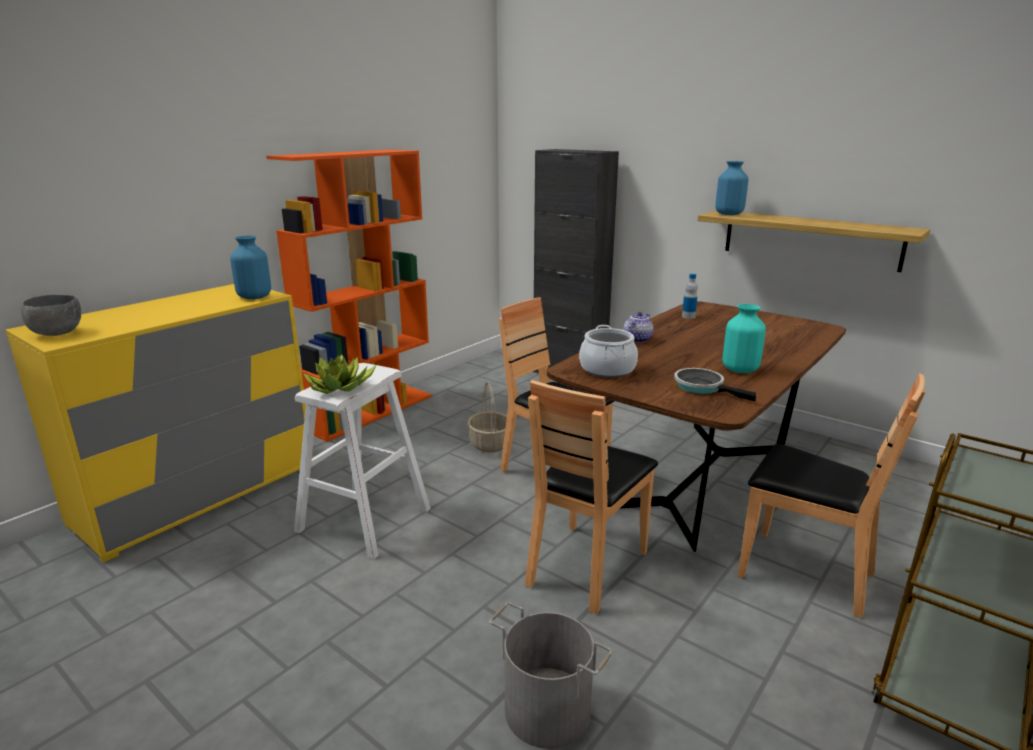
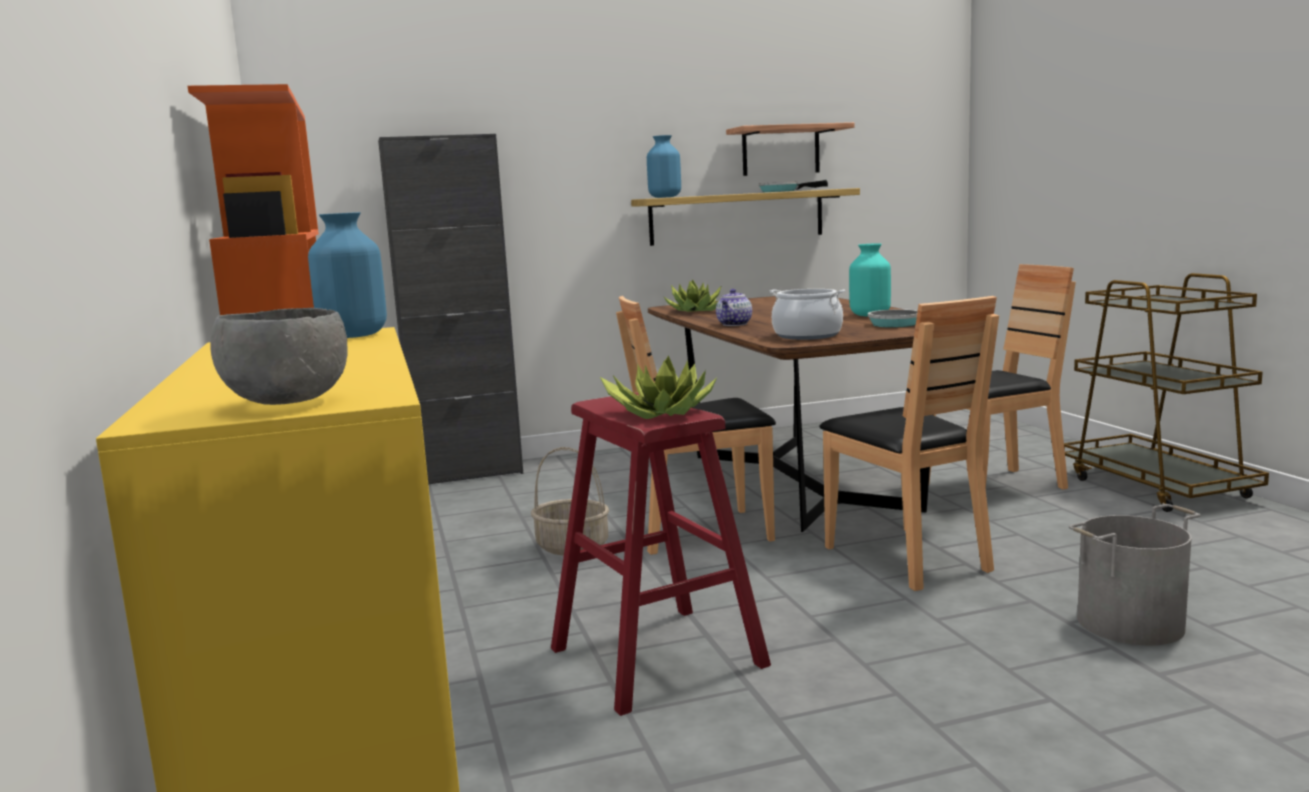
camera: 55 degrees left, 10 degrees down
(364, 519) = (657, 657): white stool -> red stool
(637, 339) = (734, 324): teapot -> teapot turned 135 degrees counterclockwise
(688, 316) = (696, 311): bottle -> potted plant
(847, 224) = (782, 191): none -> frying pan
(871, 182) = (781, 151): none -> shelf

